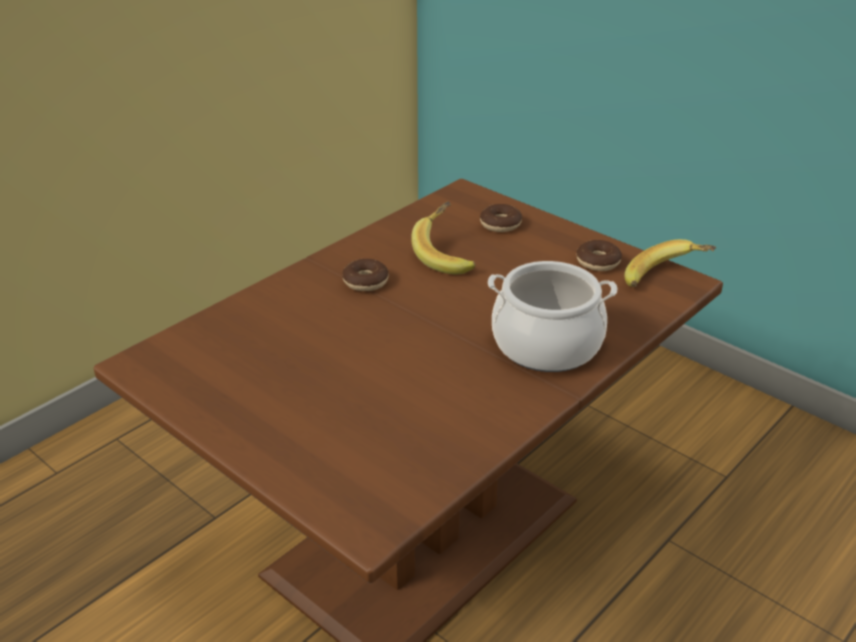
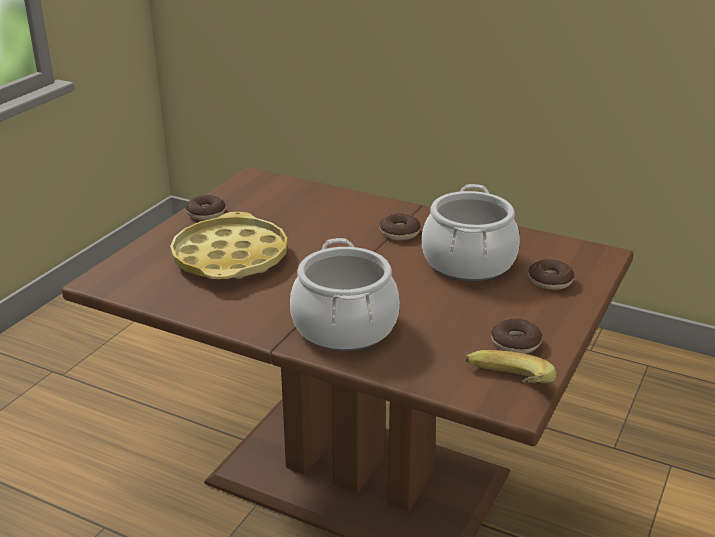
camera: 75 degrees right, 5 degrees down
(224, 415) = (206, 214): none -> donut
(362, 405) = (230, 257): none -> yellow tray
(448, 255) = (469, 262): banana -> cooking pot

